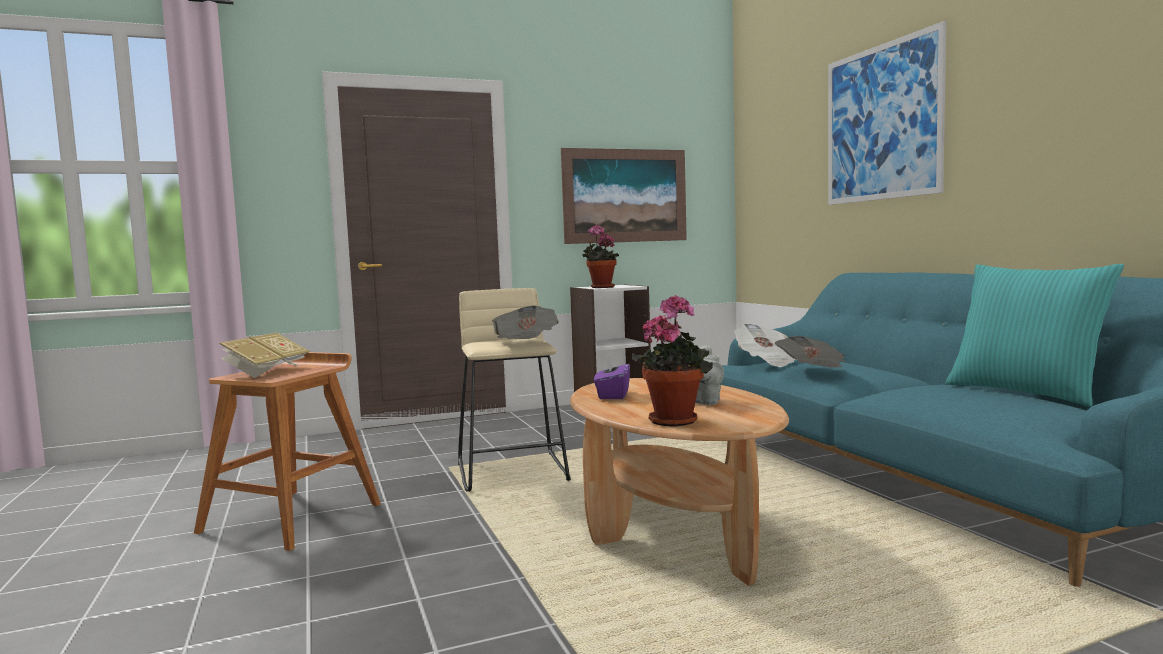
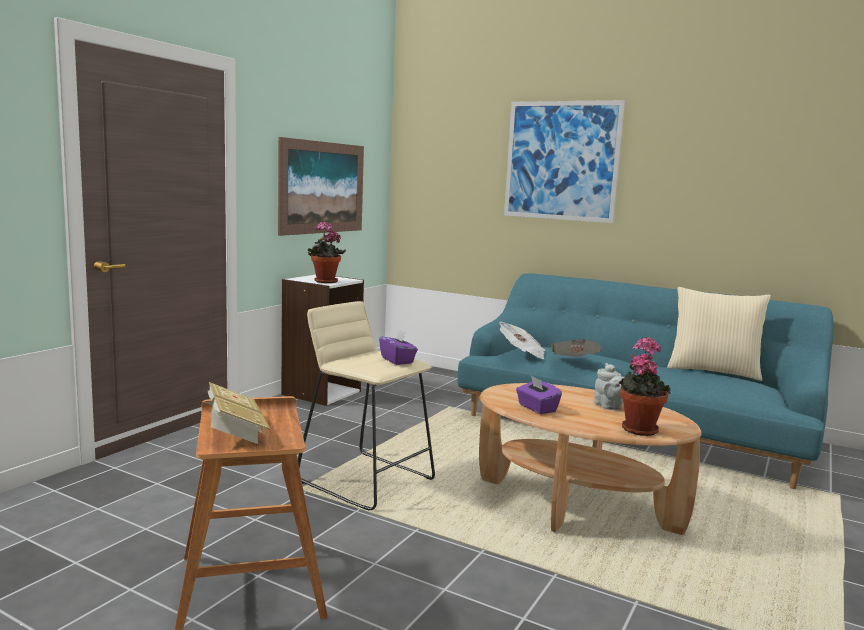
camera: 40 degrees left, 5 degrees up
(526, 343) = (397, 360): newspaper -> purple tissue box
(1026, 392) = (713, 371): turquoise pillow -> beige pillow

